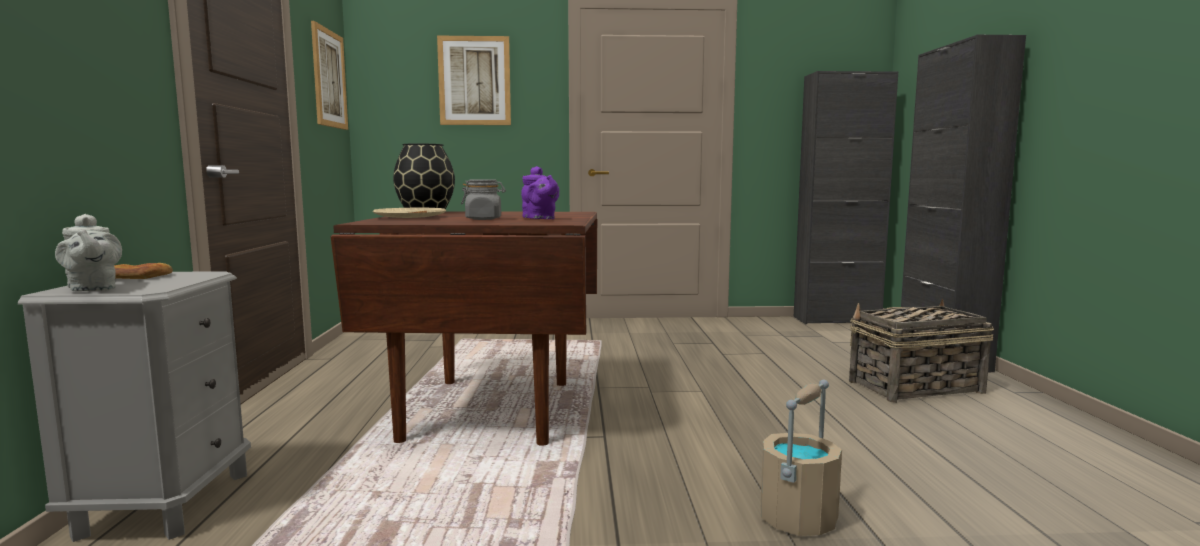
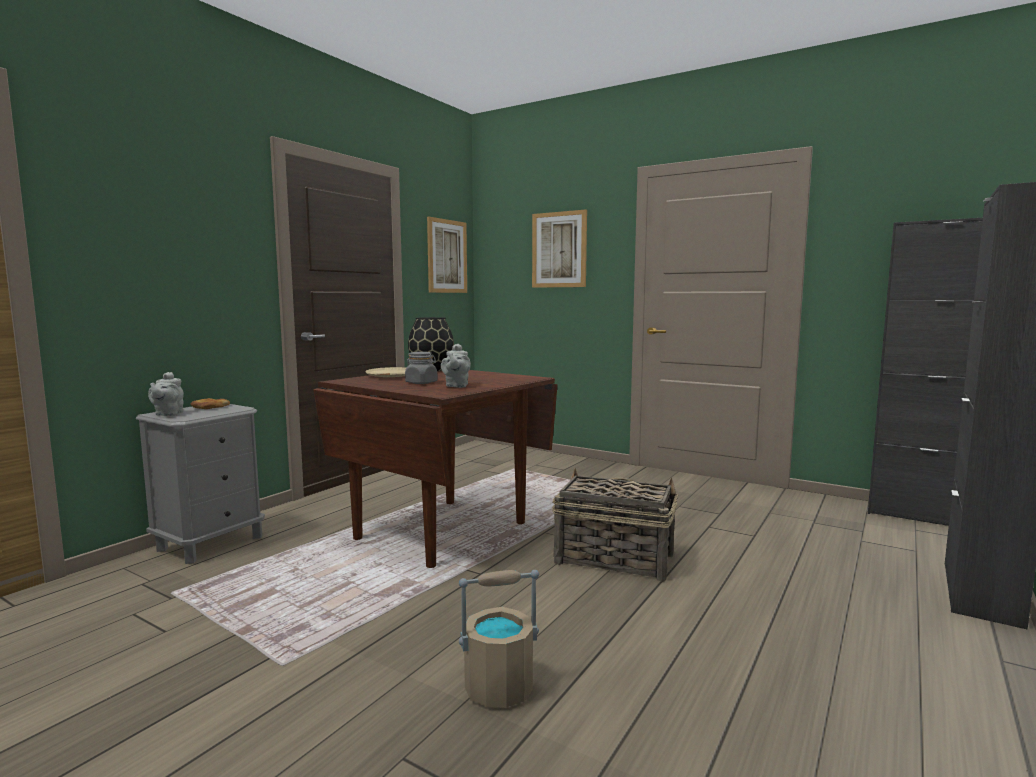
camera: 35 degrees right, 0 degrees up
(540, 219) = (456, 386): purple teapot -> grey teapot
(914, 387) = (862, 615): basket -> basket (613, 558)

